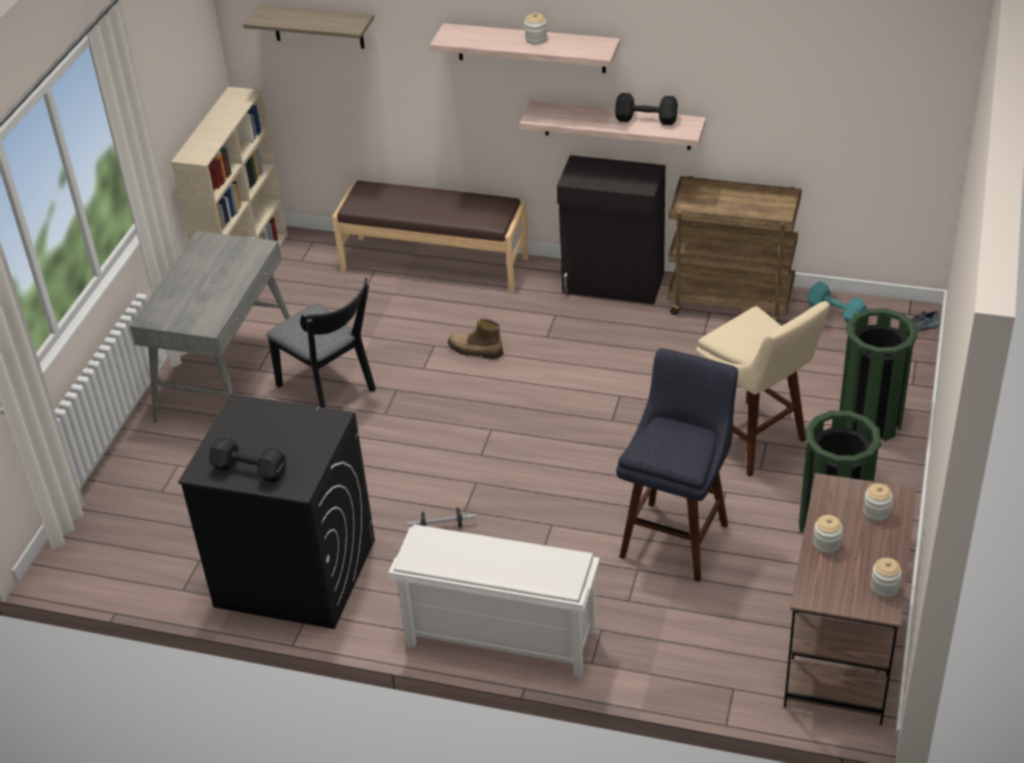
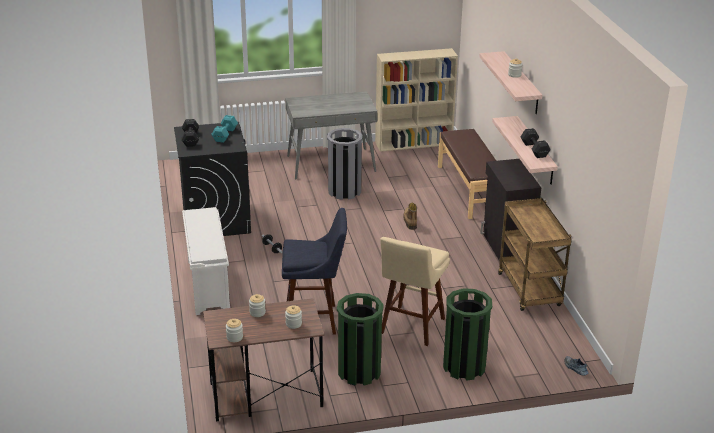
camera: 60 degrees right, 10 degrees down
(318, 26) = (479, 31): shelf -> none
(330, 391) = (344, 191): black chair -> grey trash can
(834, 312) = (558, 331): turquoise dumbbell -> turquoise dumbbell (225, 135)

